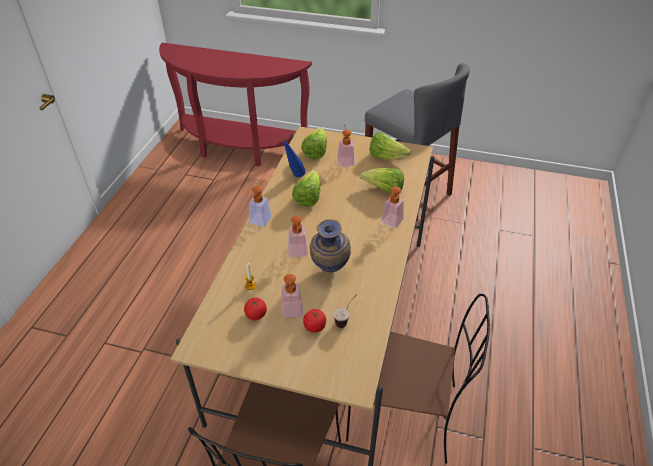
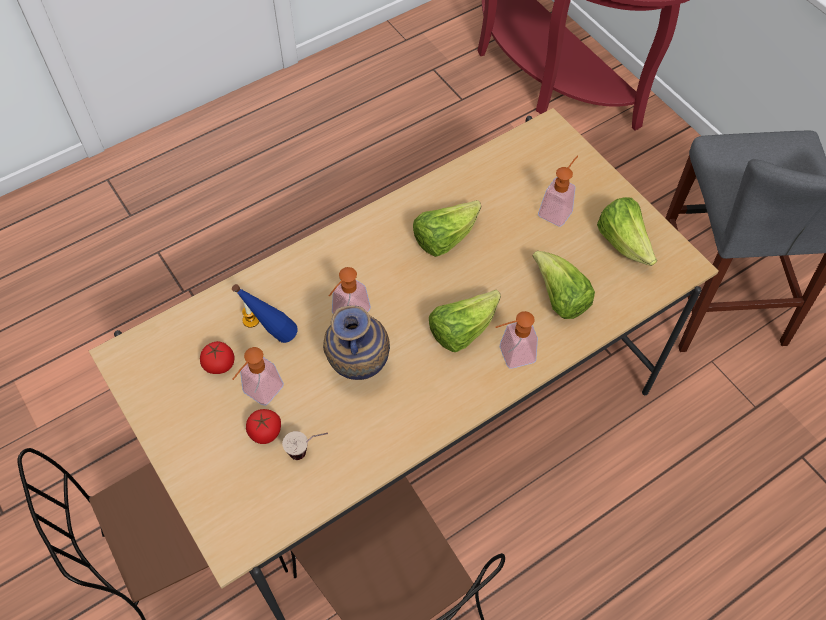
camera: 40 degrees right, 15 degrees up
(262, 217) = (357, 230): soap dispenser -> none
(294, 177) = (459, 193): blue bottle -> blue bottle (272, 336)
(315, 152) = (531, 168): lettuce -> lettuce (462, 330)

